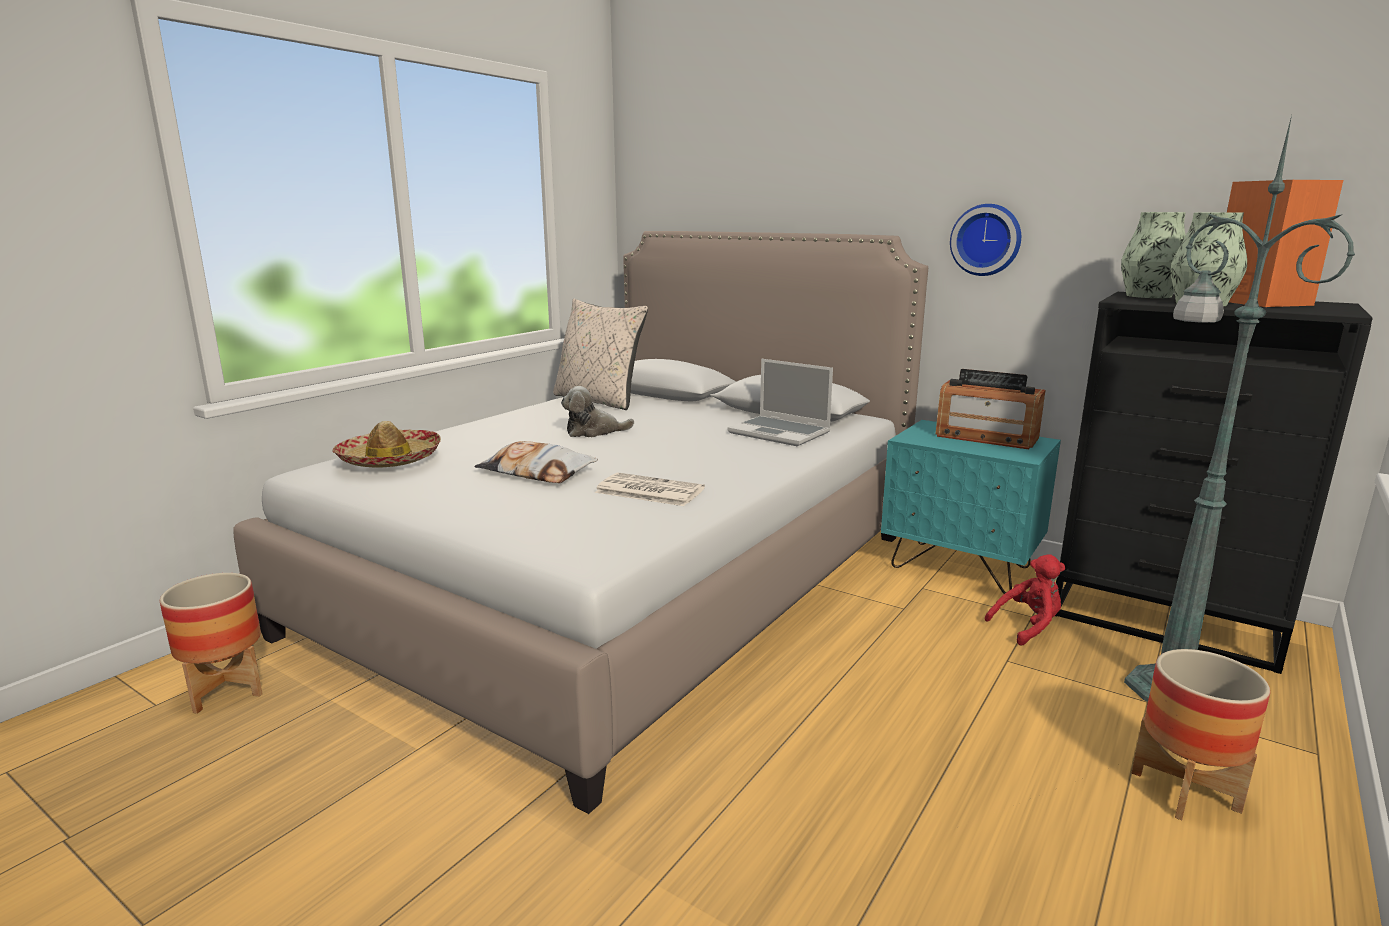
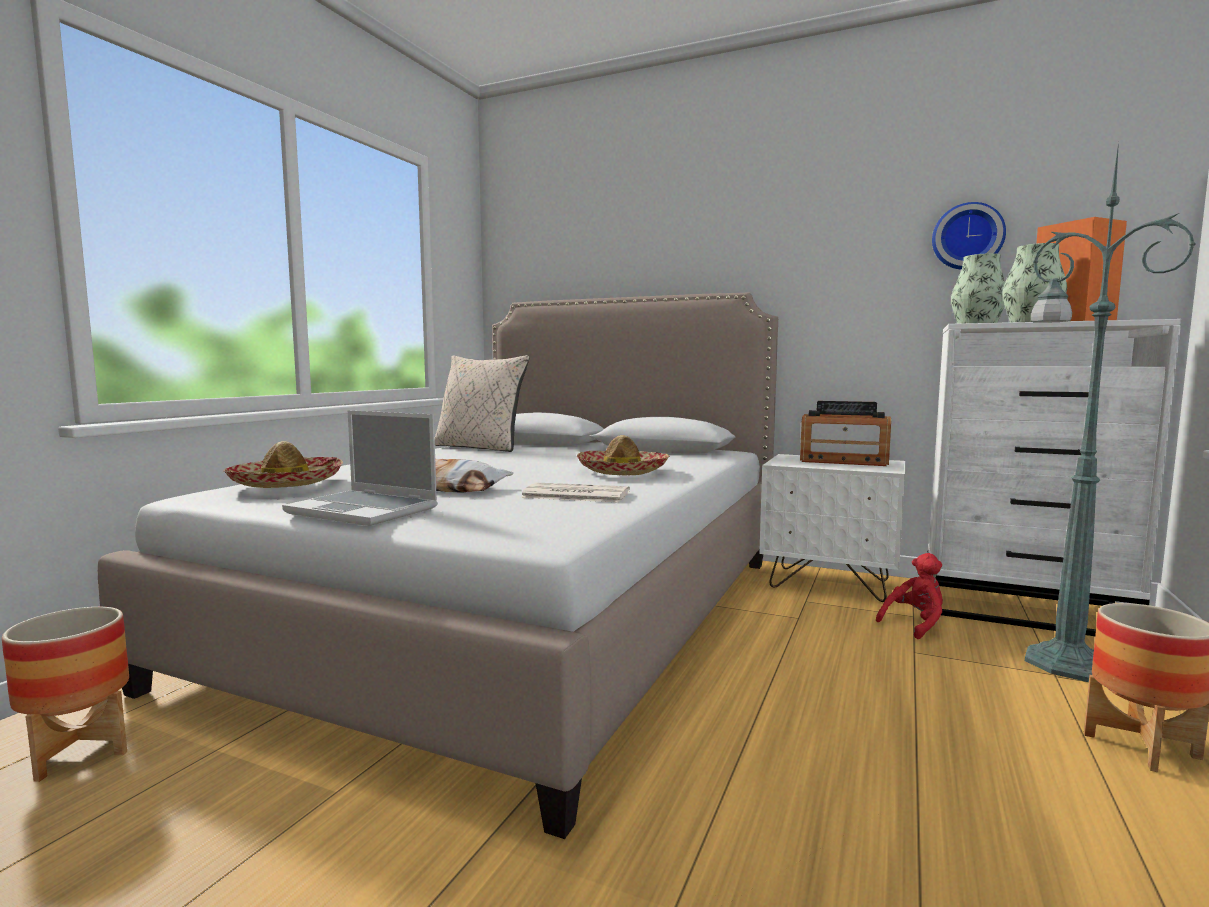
camera: 10 degrees left, 10 degrees down
(593, 432) = (490, 463): plush toy -> none
(719, 453) = (622, 471): none -> hat
(781, 433) = (668, 460): laptop -> laptop (365, 510)
(961, 568) = (830, 584): turquoise nightstand -> white nightstand
(986, 240) = (825, 294): wall clock -> wall clock (967, 237)
(1166, 619) = (1024, 610): black dresser -> white dresser

